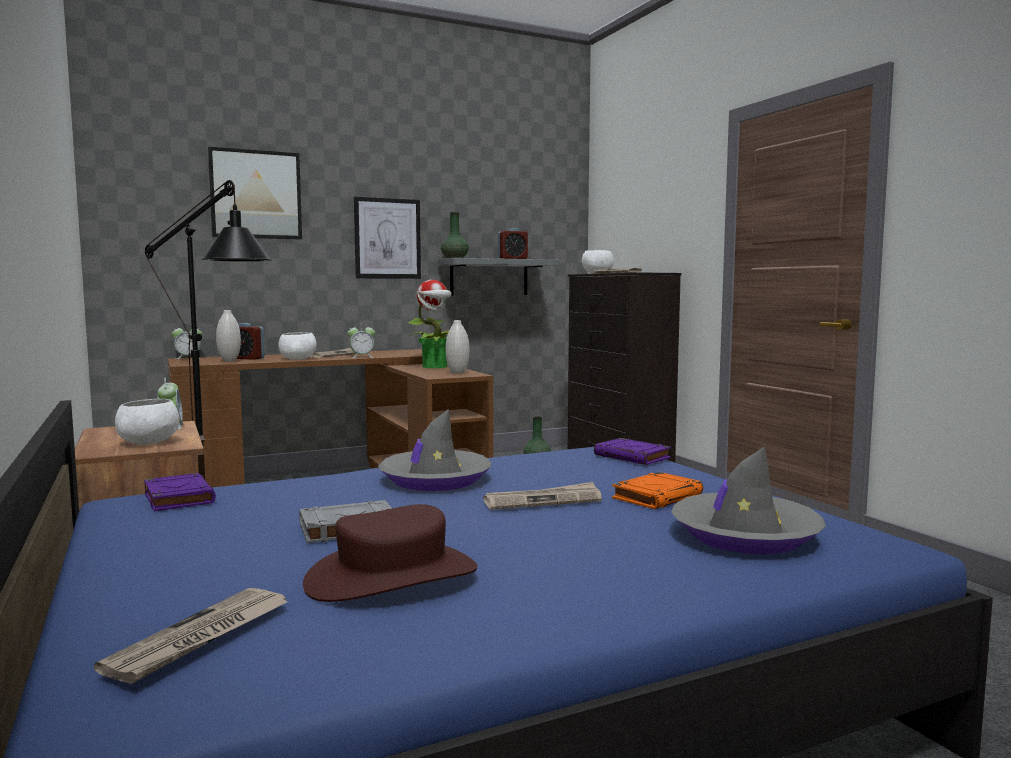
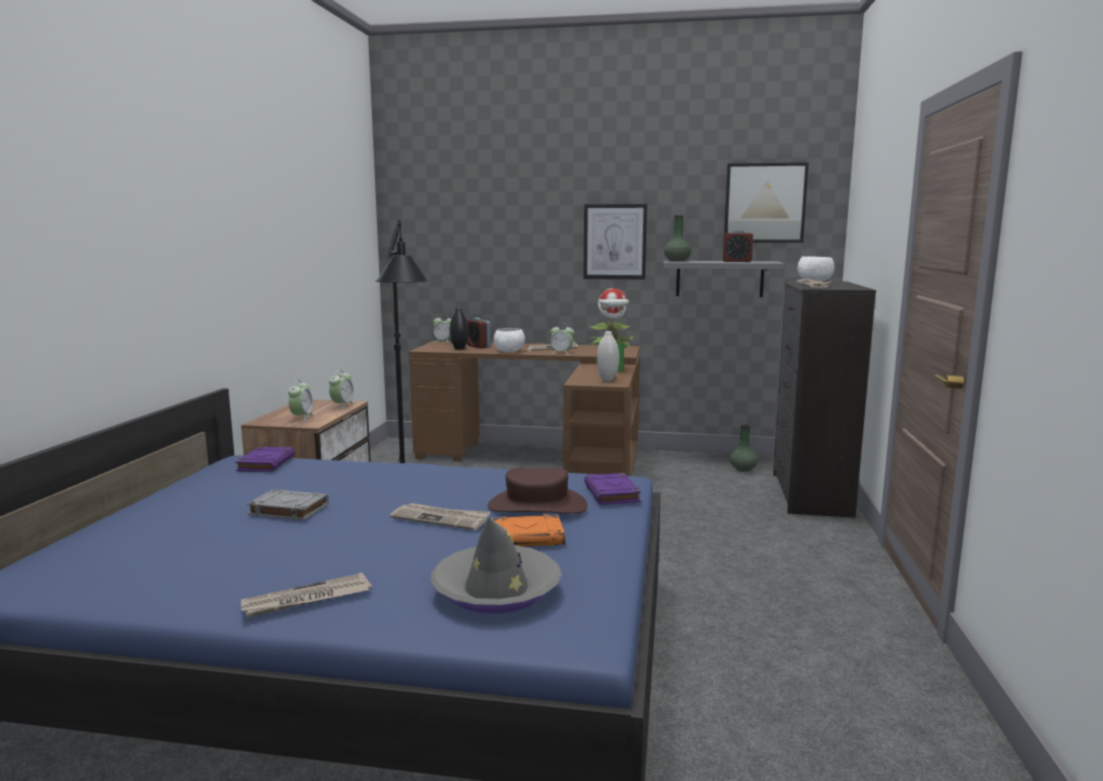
camera: 35 degrees right, 5 degrees up
(147, 442) = (301, 417): white bowl -> alarm clock
(200, 638) = (88, 559): newspaper -> newspaper (306, 600)
(229, 361) = (459, 348): white vase -> black vase
(256, 194) = (501, 207): picture -> picture (765, 203)
(392, 576) = (227, 551): brown hat -> brown hat (537, 506)
(435, 480) = (424, 482): grey hat -> none

